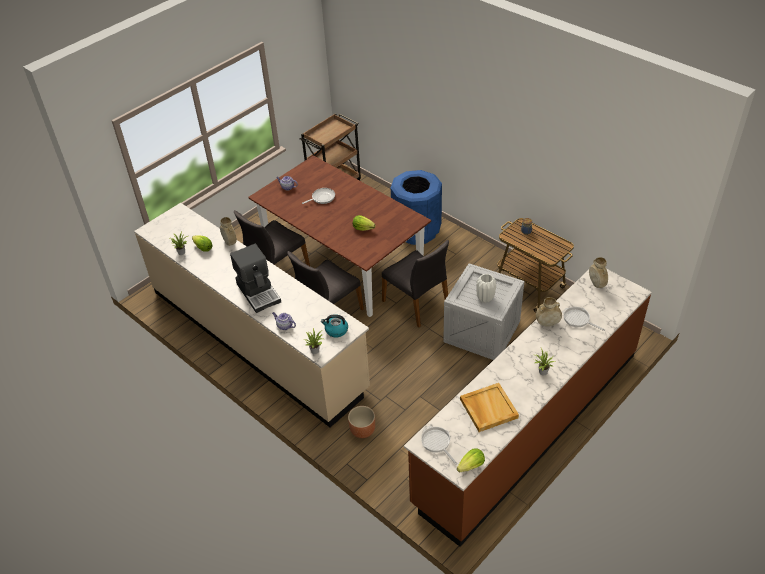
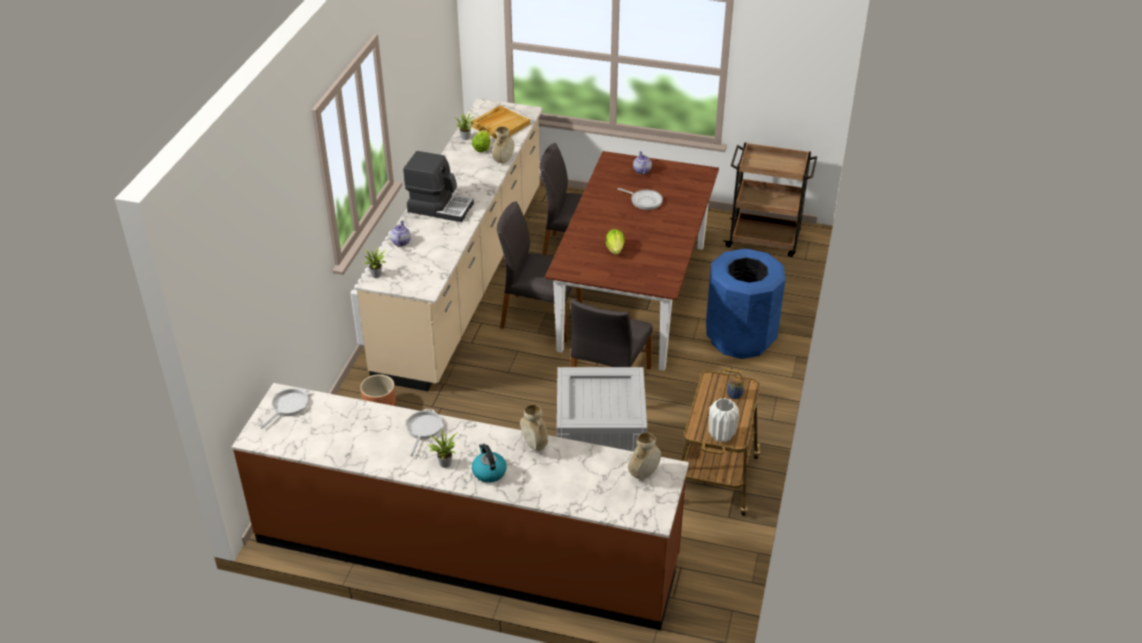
camera: 60 degrees right, 5 degrees down
(259, 292) = (440, 207): coffee machine -> coffee machine turned 105 degrees counterclockwise
(336, 330) = (415, 279): kettle -> kettle (488, 472)
(471, 466) = (266, 443): lettuce -> none
(485, 298) = (591, 403): white vase -> white vase (721, 436)
(488, 408) = (360, 432): beige tray -> beige tray (500, 125)
(578, 319) = (561, 472): frying pan -> frying pan (423, 429)

